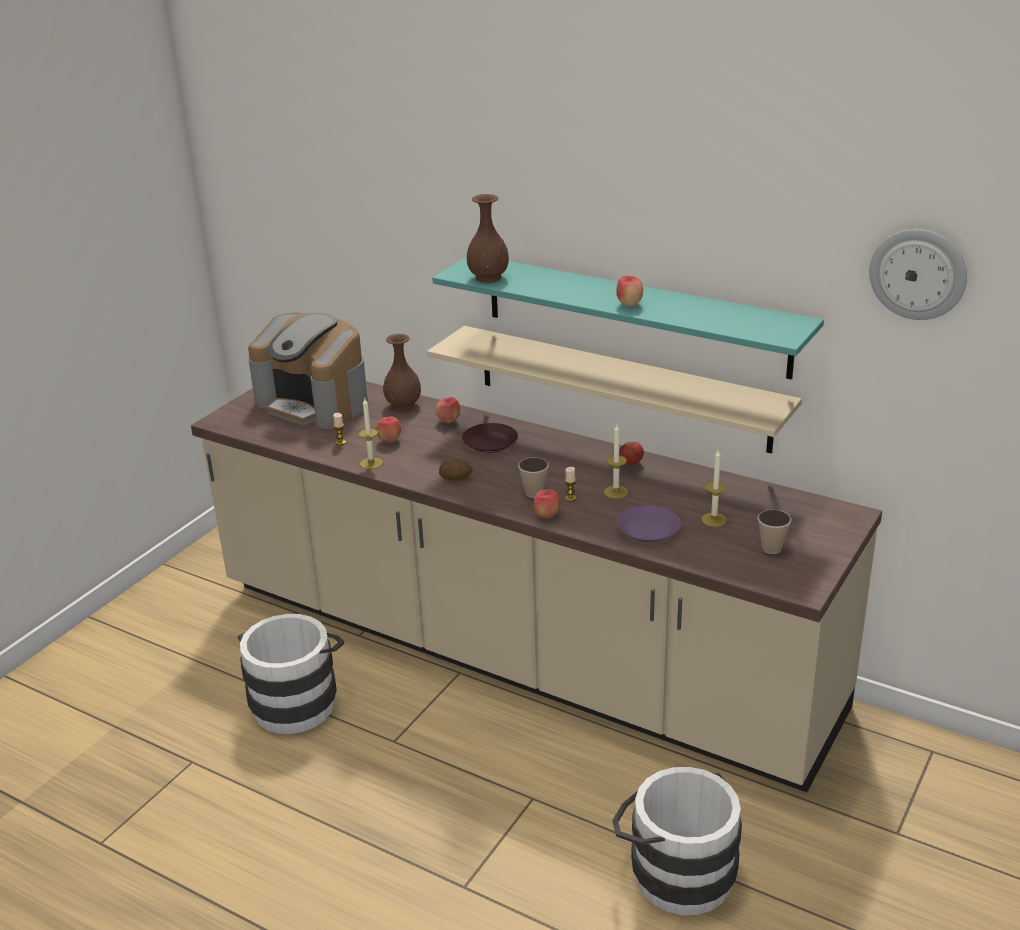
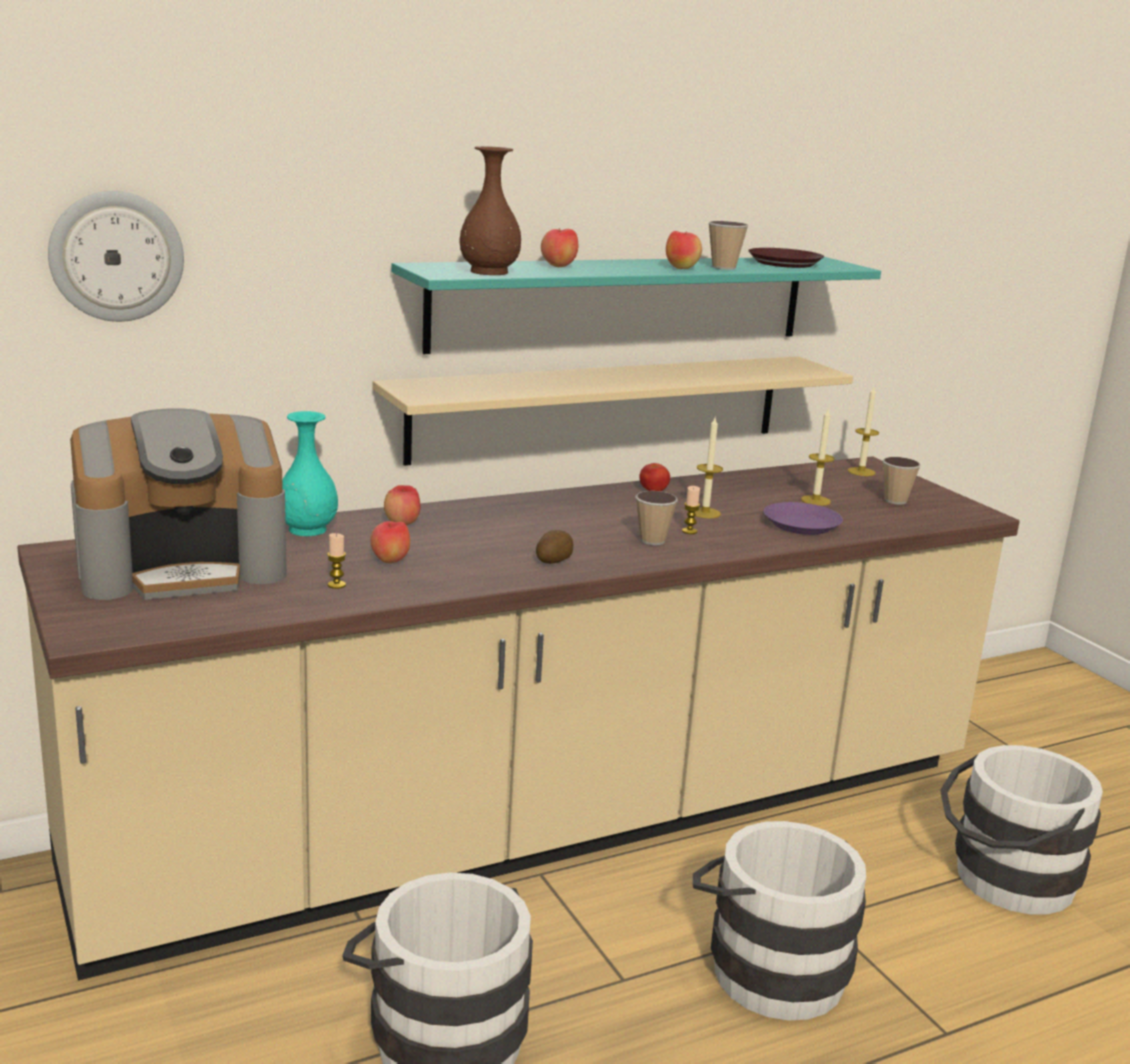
camera: 60 degrees left, 10 degrees down
(371, 463) = (432, 586): candle -> candle (861, 472)
(403, 405) = (307, 529): brown vase -> turquoise vase
(458, 791) = (768, 967): none -> white bucket
(489, 443) = (496, 523): brown plate -> brown plate (784, 263)
(547, 516) = (712, 550): apple -> apple (558, 266)
(666, 312) = (724, 267): none -> cup
(918, 273) = (905, 187): wall clock -> wall clock (116, 256)

